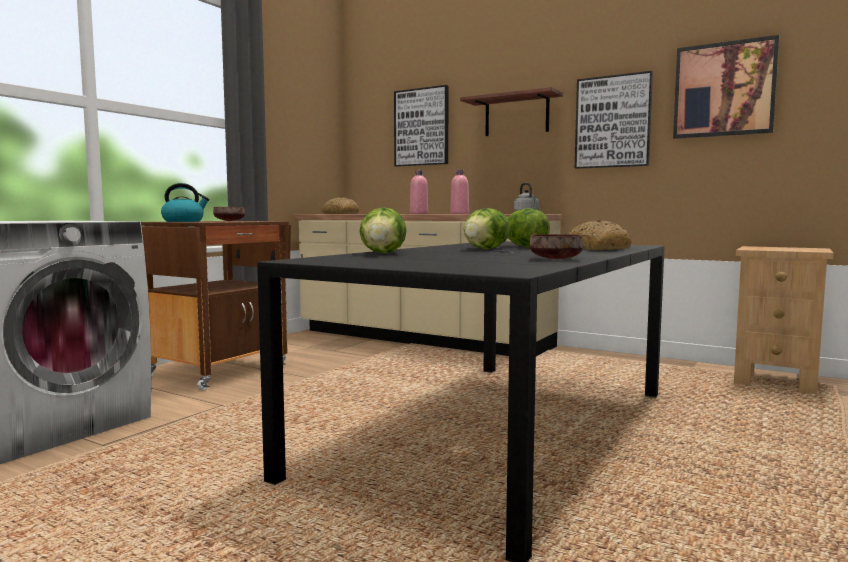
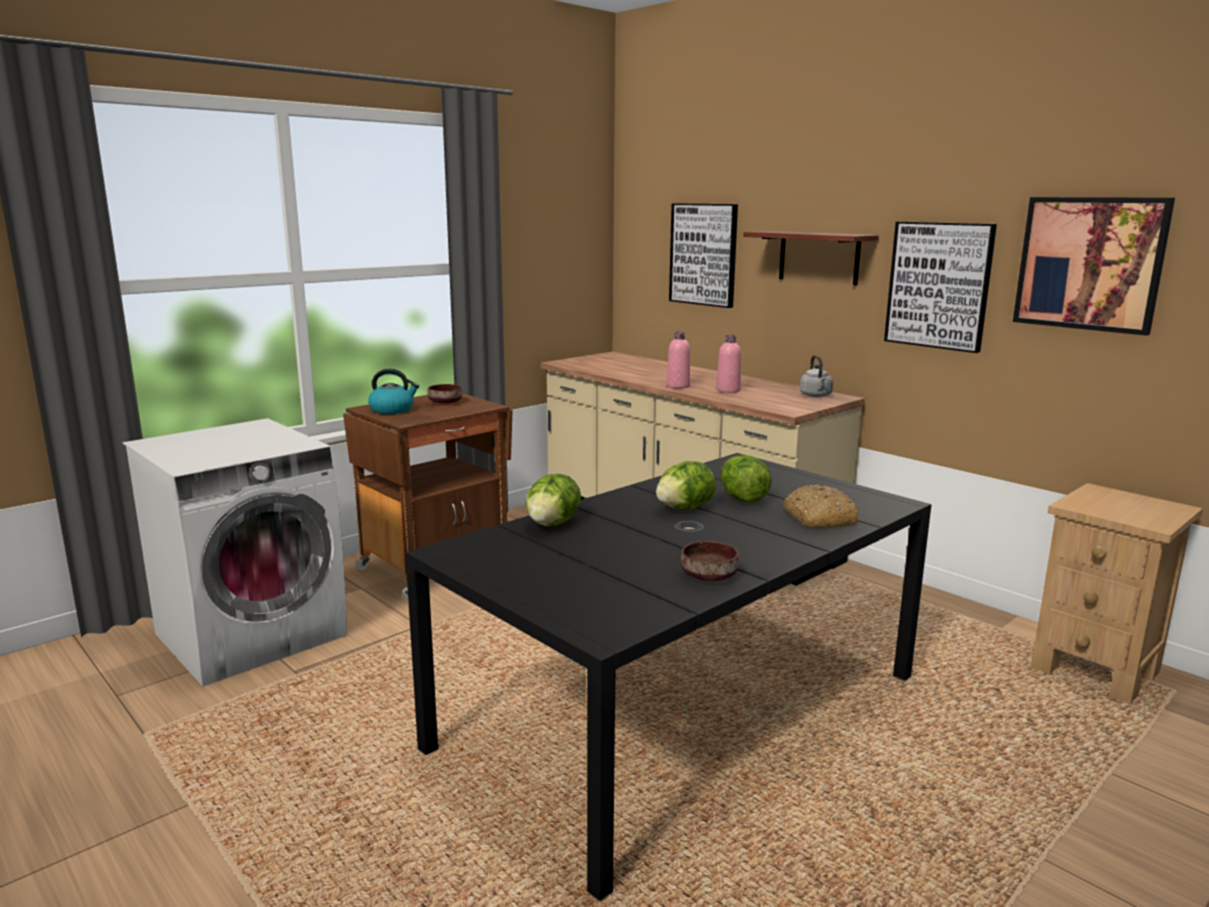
camera: 15 degrees right, 10 degrees up
(340, 213) = (595, 364): bread -> none

